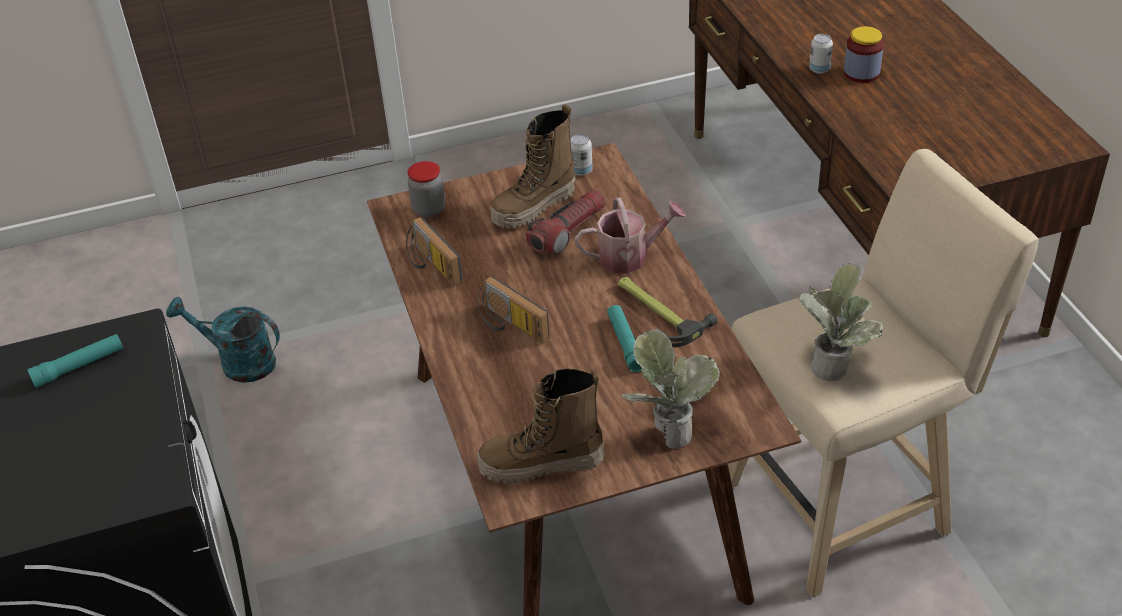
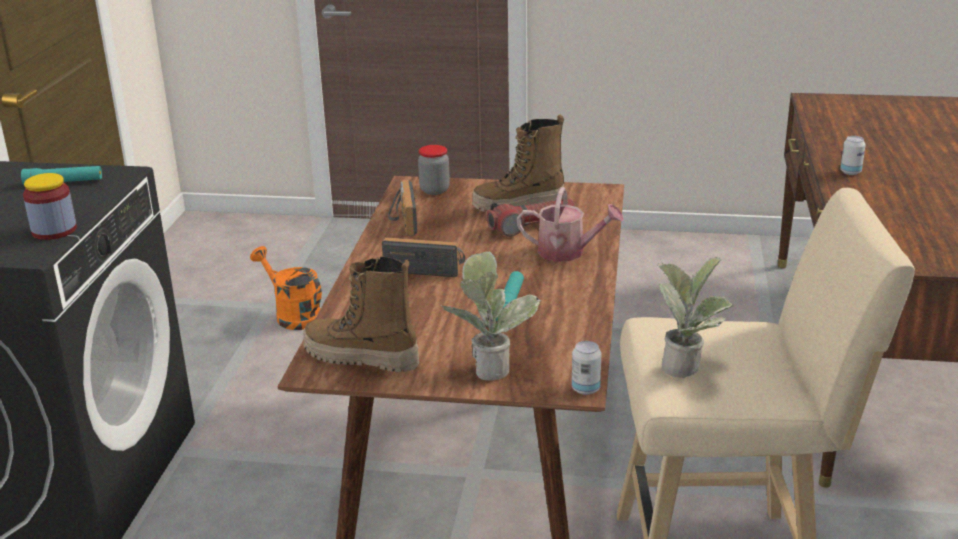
camera: 25 degrees right, 15 degrees down
(238, 362) = (293, 315): turquoise watering can -> orange watering can
(509, 325) = (426, 269): radio -> radio turned 120 degrees clockwise
(581, 171) = (579, 194): can -> can (585, 389)
(658, 311) = (558, 290): hammer -> none
(861, 73) = (890, 182): jar -> jar (54, 230)

